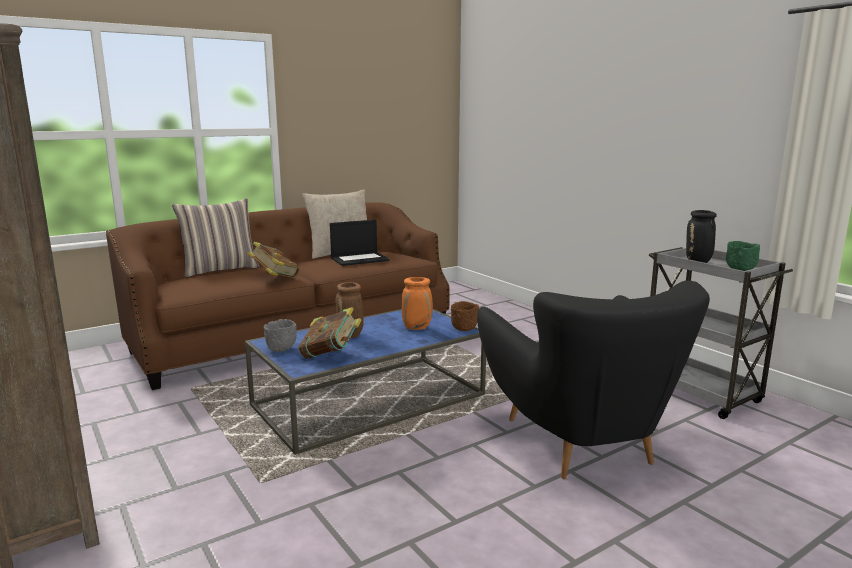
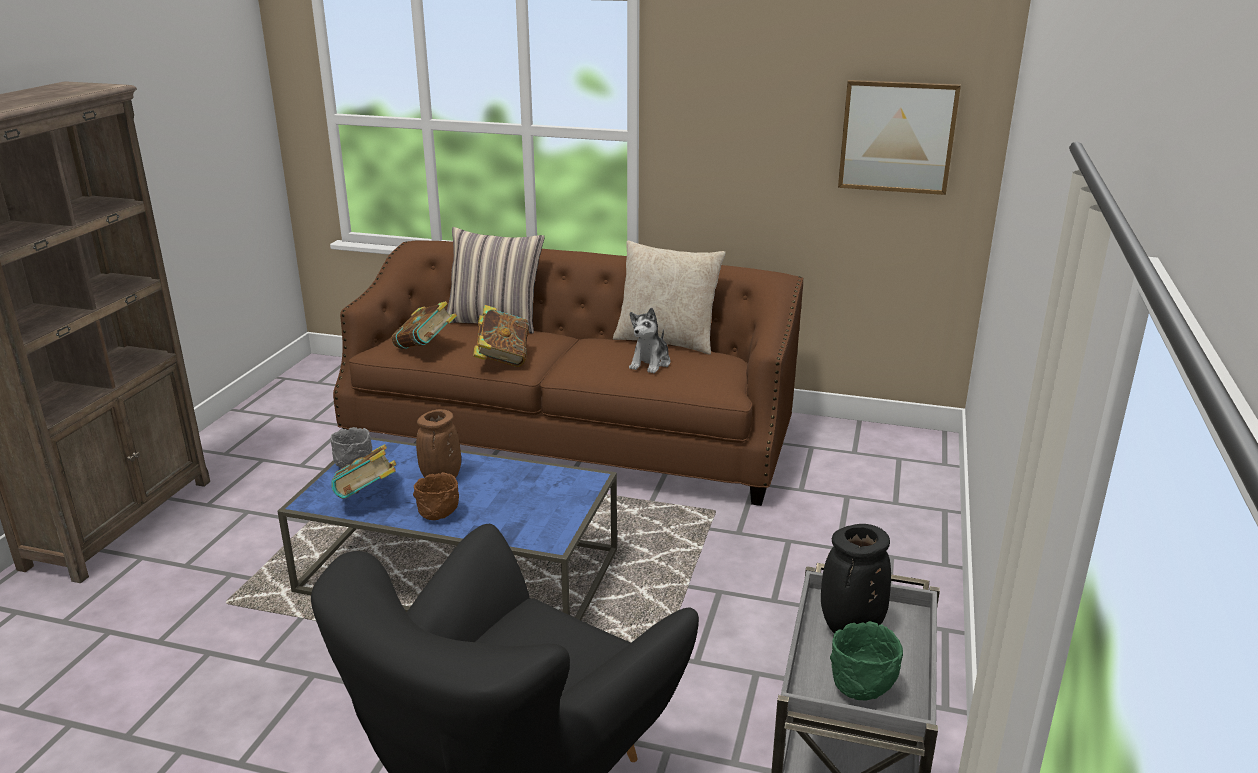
camera: 50 degrees right, 10 degrees up
(211, 286) = (425, 348): none -> book
(360, 259) = (650, 363): laptop -> plush toy
(415, 121) = (897, 136): none -> picture
(417, 327) = (519, 507): orange vase -> none
(465, 329) = (554, 540): brown bowl -> brown bowl (439, 515)

